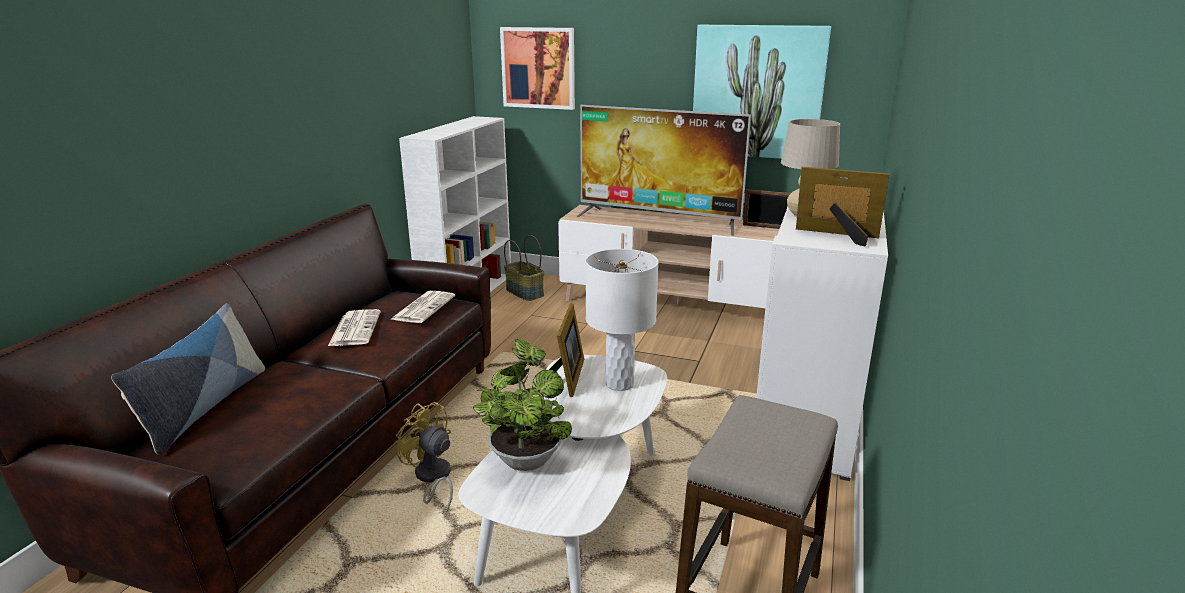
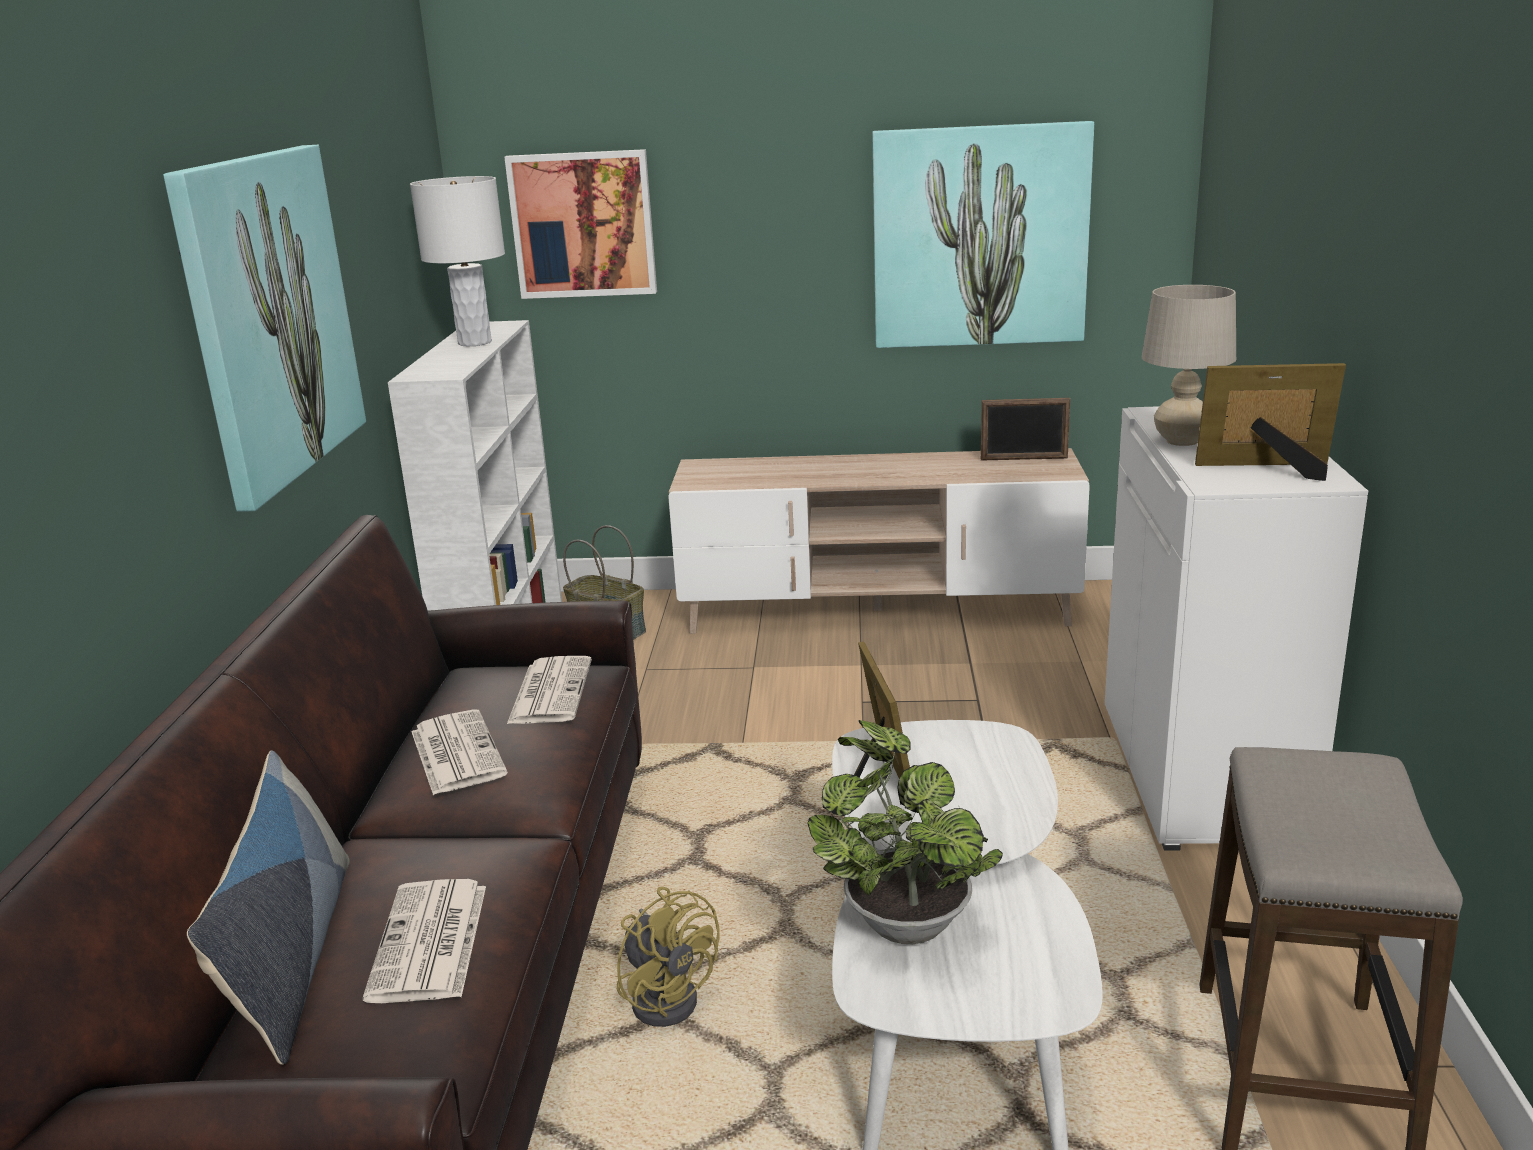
camera: 15 degrees left, 0 degrees up
(266, 414) = (430, 943): none -> newspaper
(309, 90) = (268, 317): none -> picture
(432, 479) = (668, 996): yellow fan -> yellow fan turned 150 degrees counterclockwise
(619, 384) = (971, 764): white table lamp -> white table lamp (474, 342)
(658, 220) = (839, 470): television -> none

